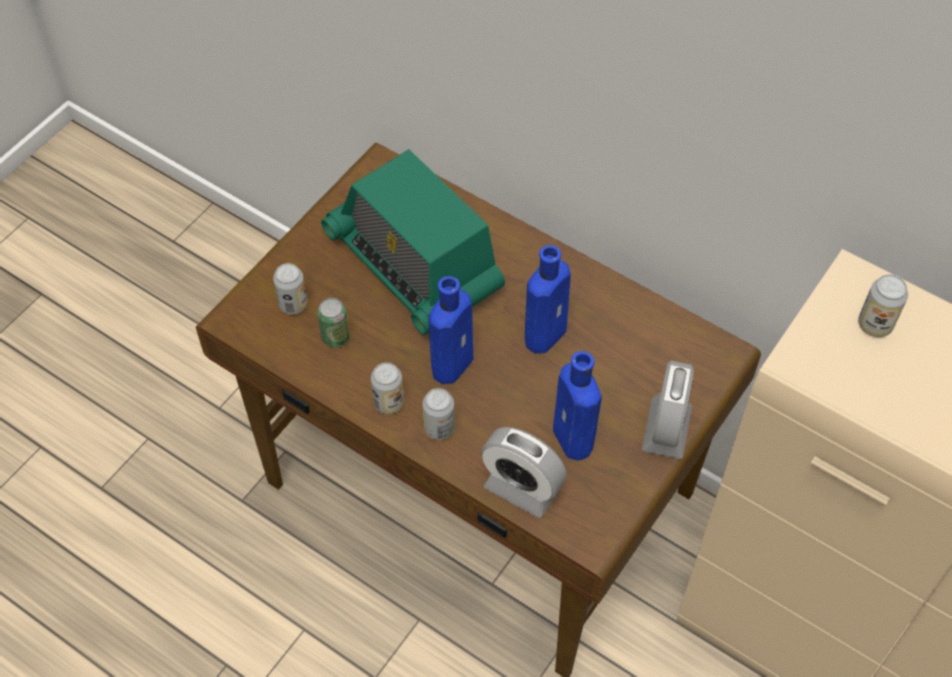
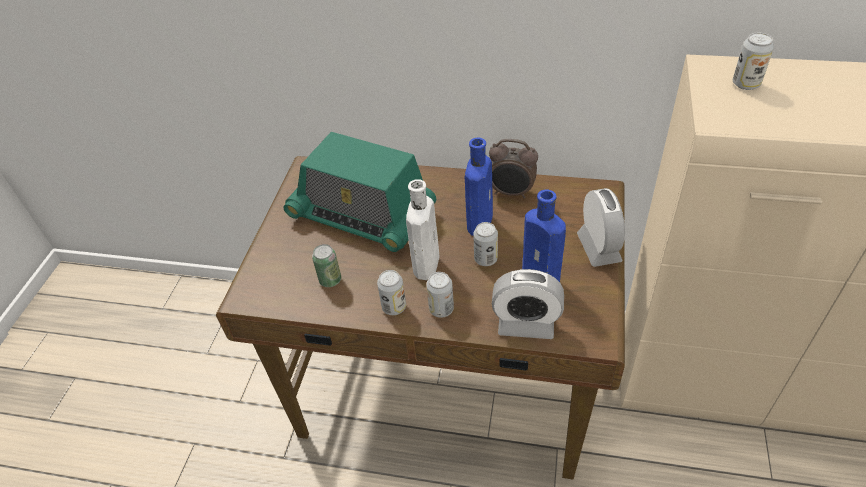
camera: 20 degrees left, 10 degrees down
(293, 304) = (286, 270): can -> can (485, 259)
(454, 362) = (426, 263): blue bottle -> white bottle
(608, 308) = (511, 193): none -> alarm clock

